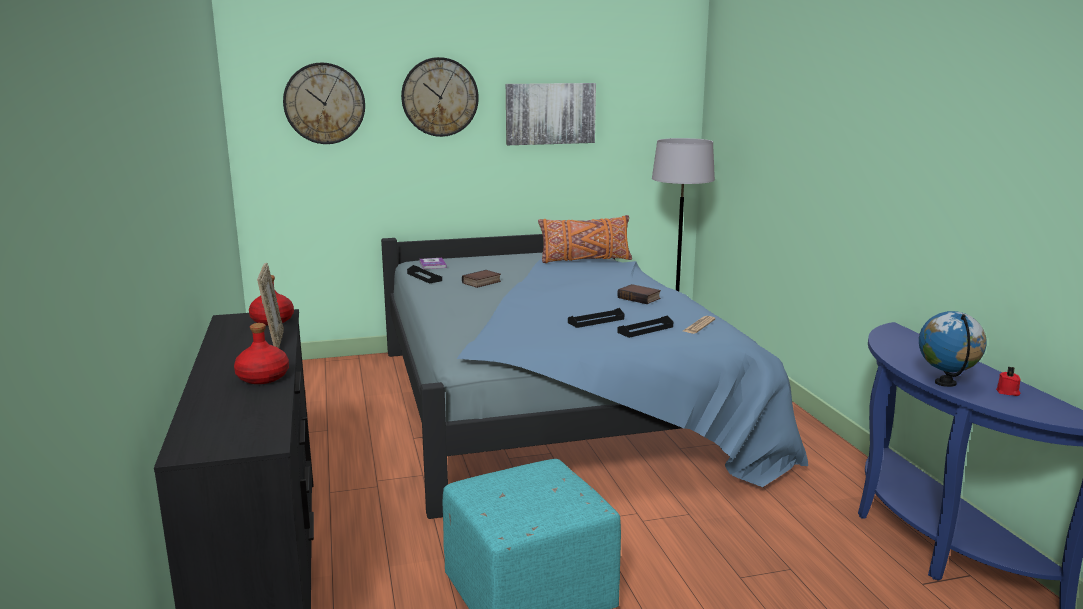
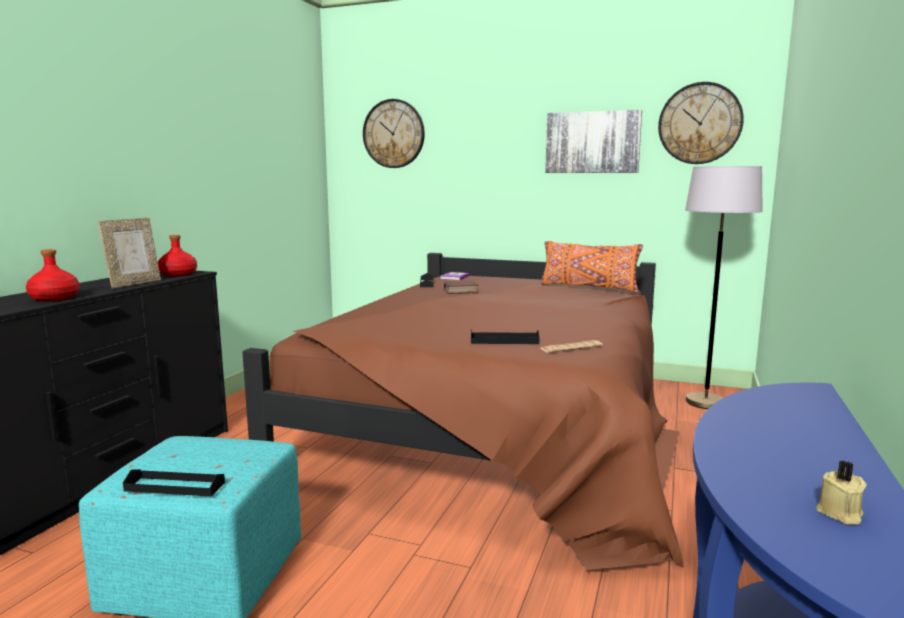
camera: 35 degrees right, 5 degrees down
(440, 97) = (487, 127): wall clock -> wall clock (699, 123)
(557, 407) = (499, 426): blue bed -> brown bed
(596, 321) = (475, 327): black tray -> black tray (175, 486)
(640, 298) = (565, 318): book -> none
(945, 383) = (737, 468): globe -> none
(1008, 392) = (839, 514): red candle -> beige candle

